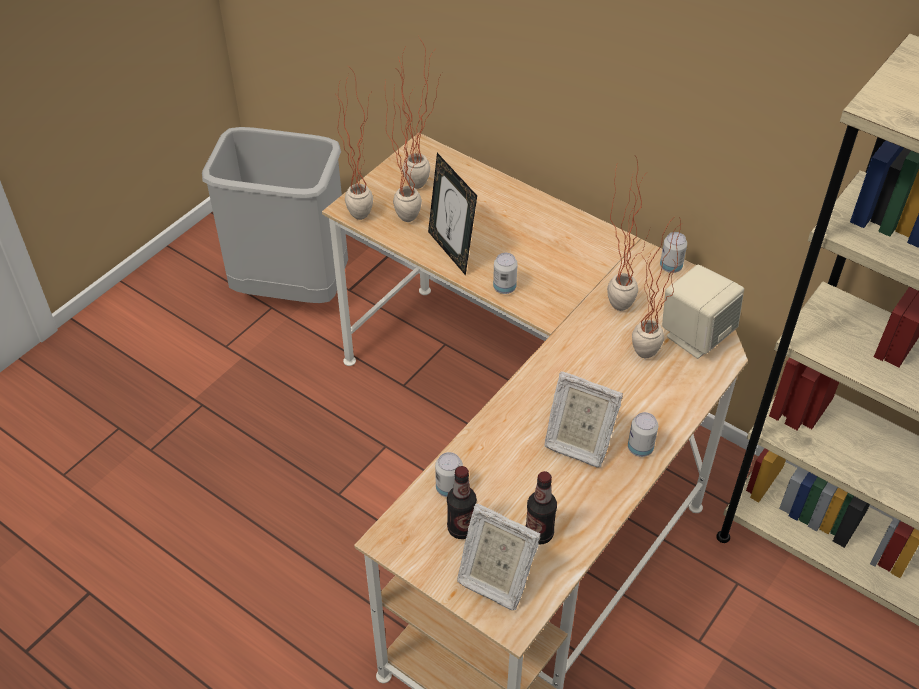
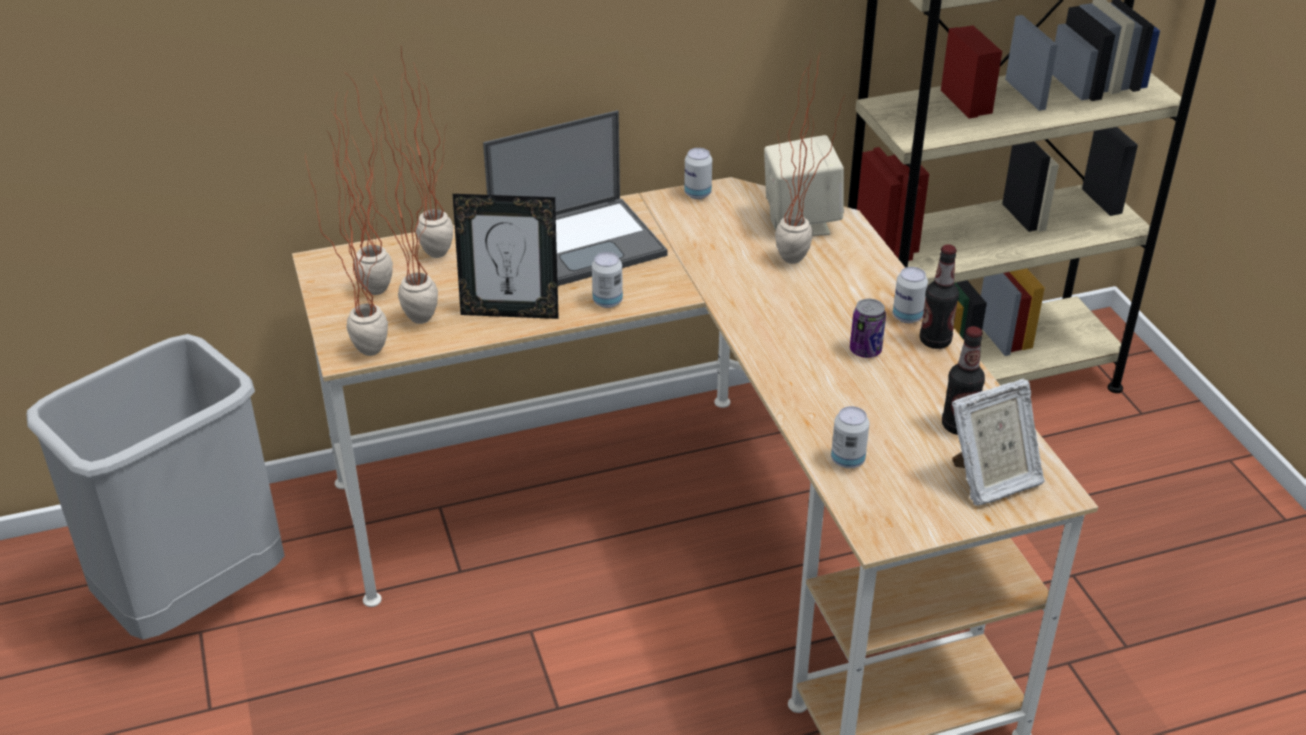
camera: 55 degrees left, 10 degrees down
(461, 528) = (908, 475): bottle -> bottle (935, 341)
(552, 242) = (579, 244): none -> laptop
(577, 443) = (865, 350): picture frame -> can
(618, 299) = (705, 242): potted plant -> potted plant (427, 250)

